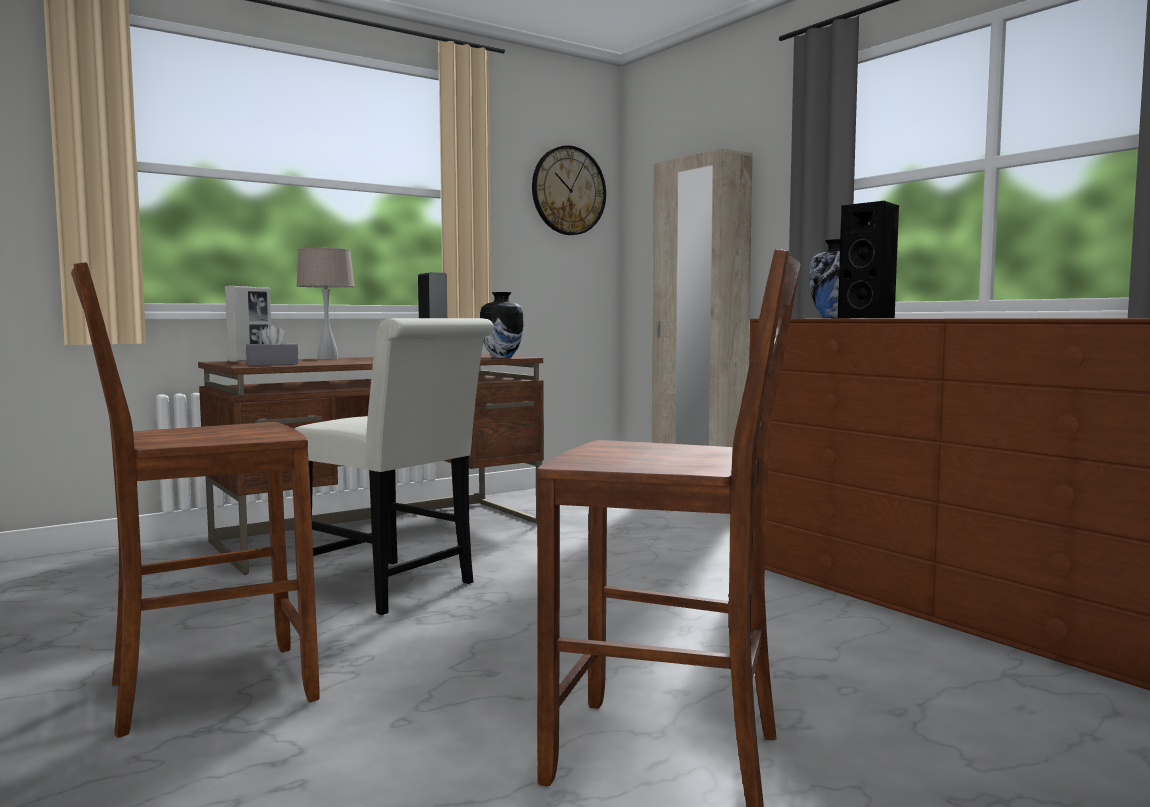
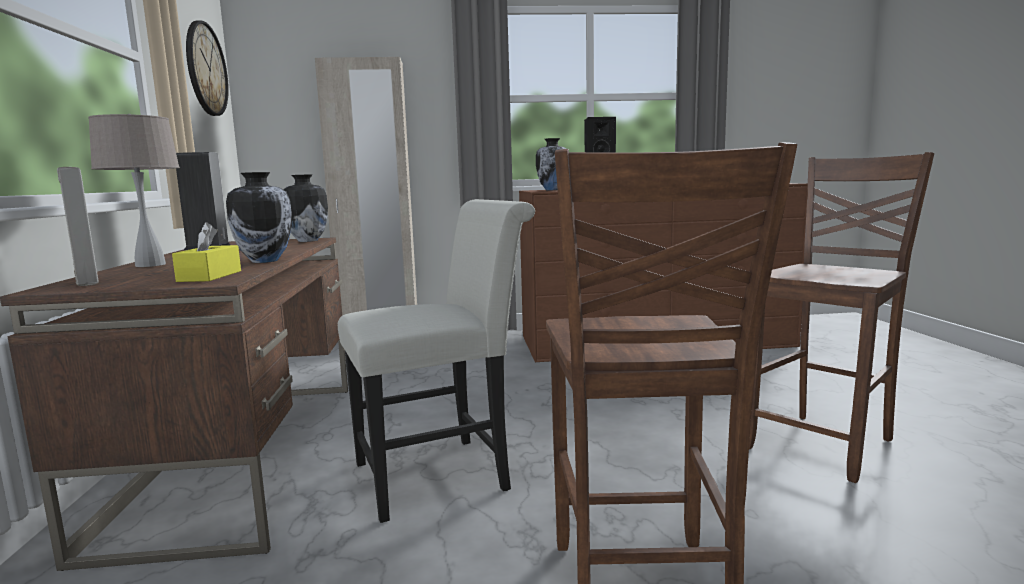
camera: 60 degrees left, 5 degrees up
(272, 364) = (210, 276): grey tissue box -> yellow tissue box
(355, 362) = (265, 261): none -> vase

